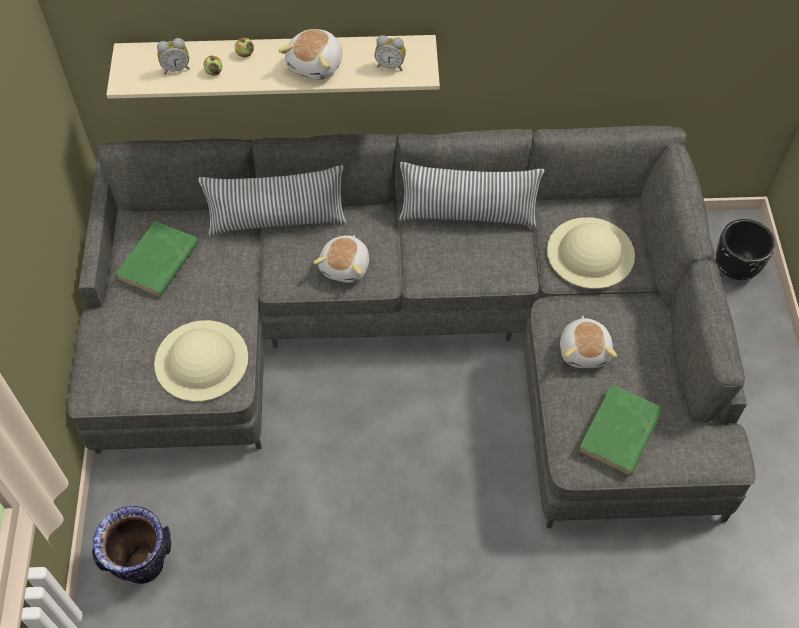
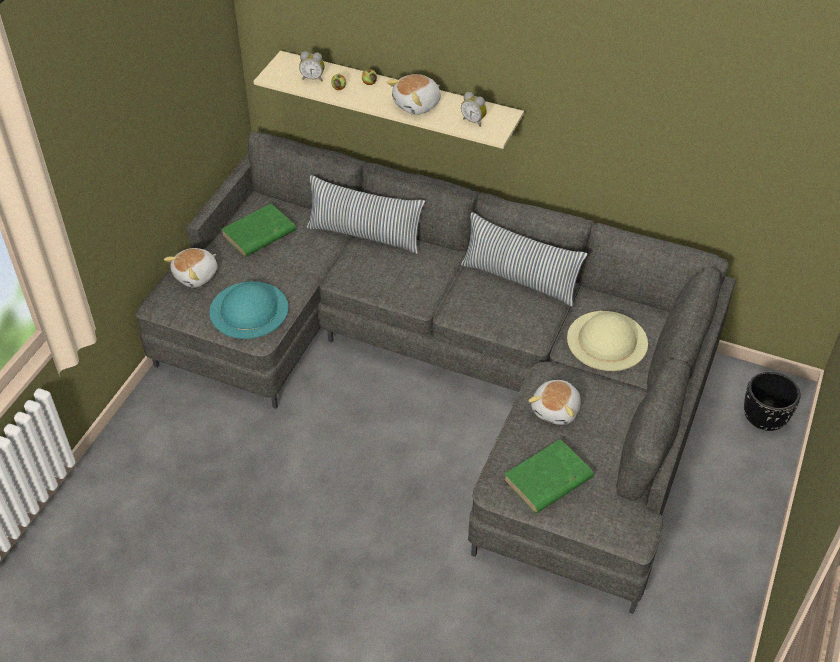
camera: 25 degrees right, 10 degrees down
(143, 564) = (142, 454): vase -> none
(201, 360) = (248, 309): beige hat -> turquoise hat
(346, 266) = (398, 284): plush toy -> plush toy (197, 276)

